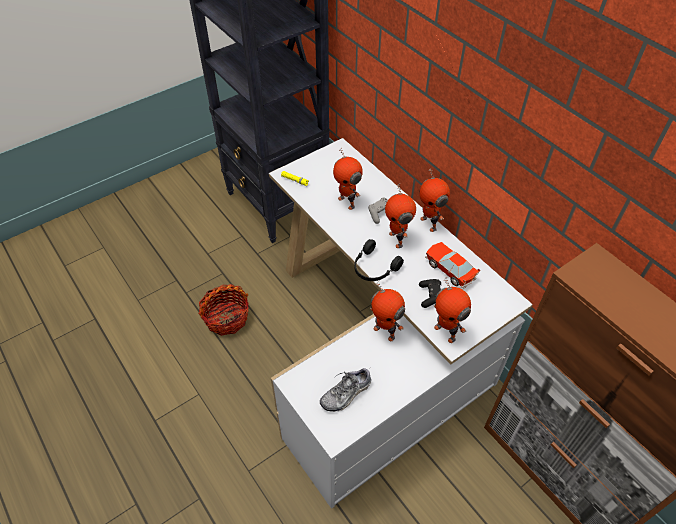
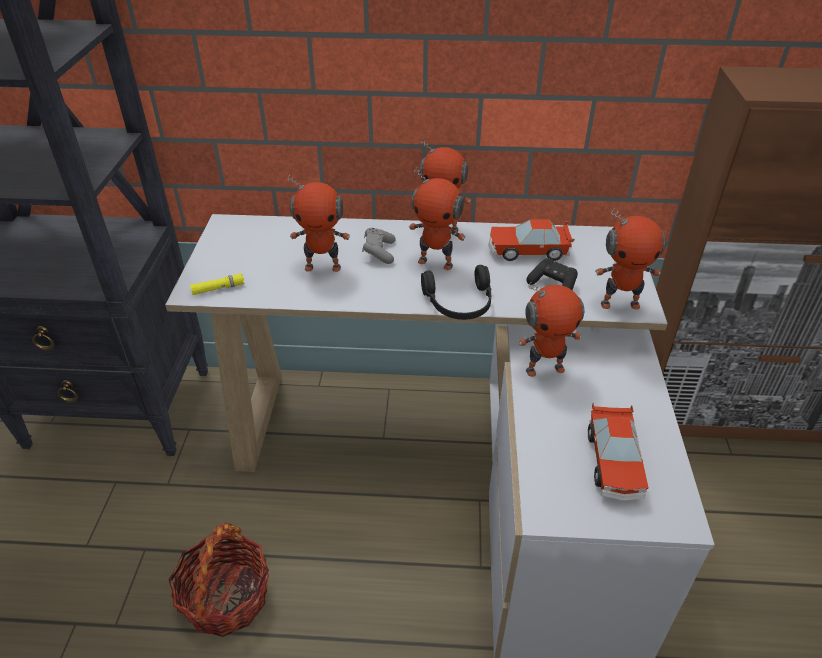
camera: 50 degrees left, 10 degrees down
(346, 393) = (614, 463): shoe -> toy car

